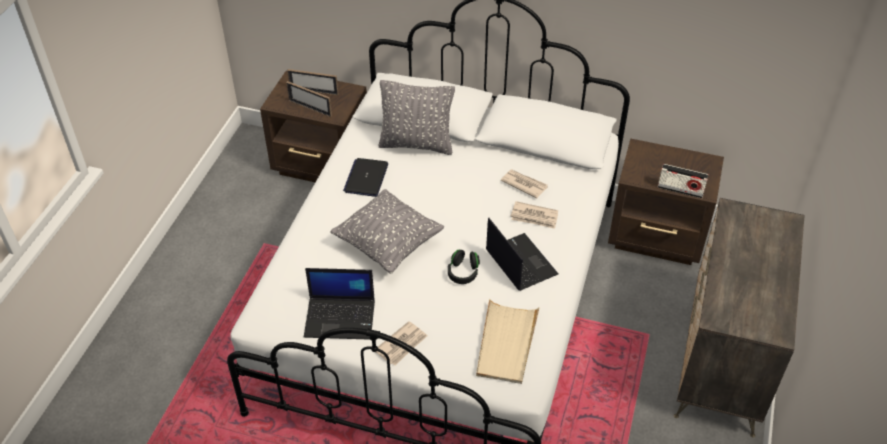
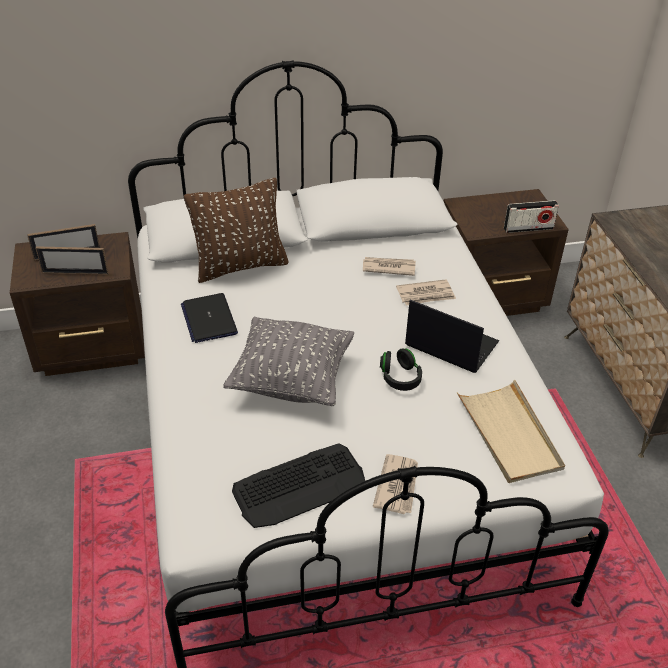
camera: 30 degrees left, 5 degrees down
(341, 318) = (300, 486): laptop -> keyboard
(416, 144) = (240, 266): grey pillow -> brown pillow

